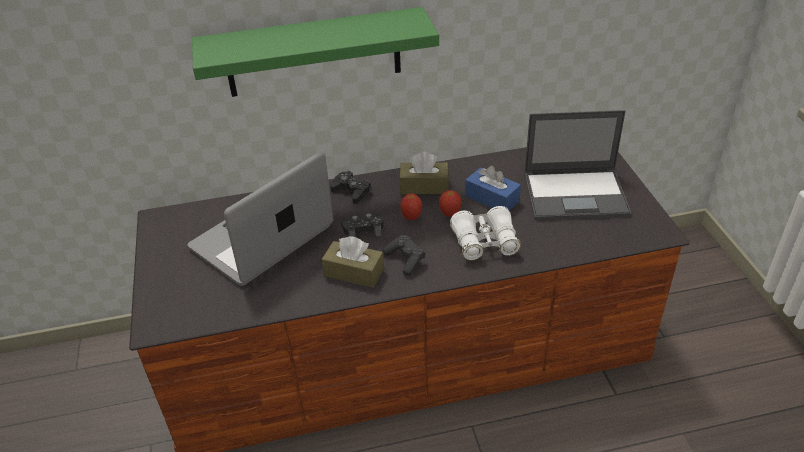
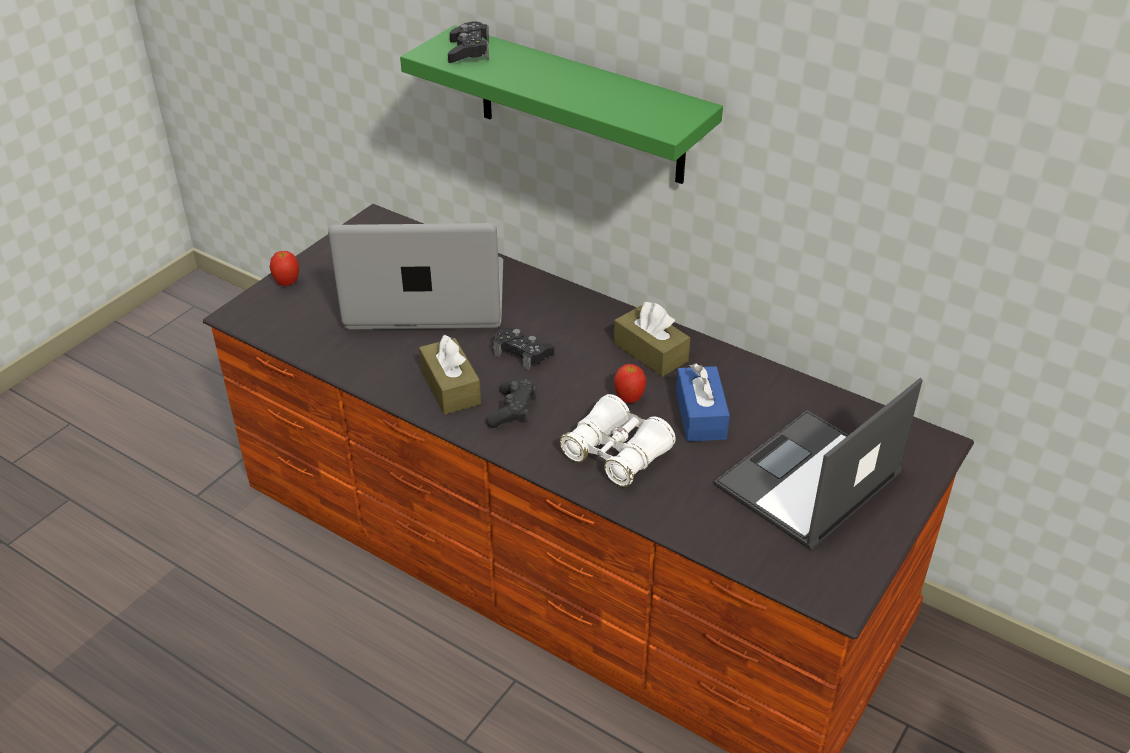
camera: 45 degrees right, 0 degrees up
(351, 191) = (572, 308): black game controller -> black game controller (469, 51)
(411, 217) = (586, 375): apple -> apple (287, 283)
(576, 194) = (807, 480): laptop -> laptop turned 90 degrees clockwise

